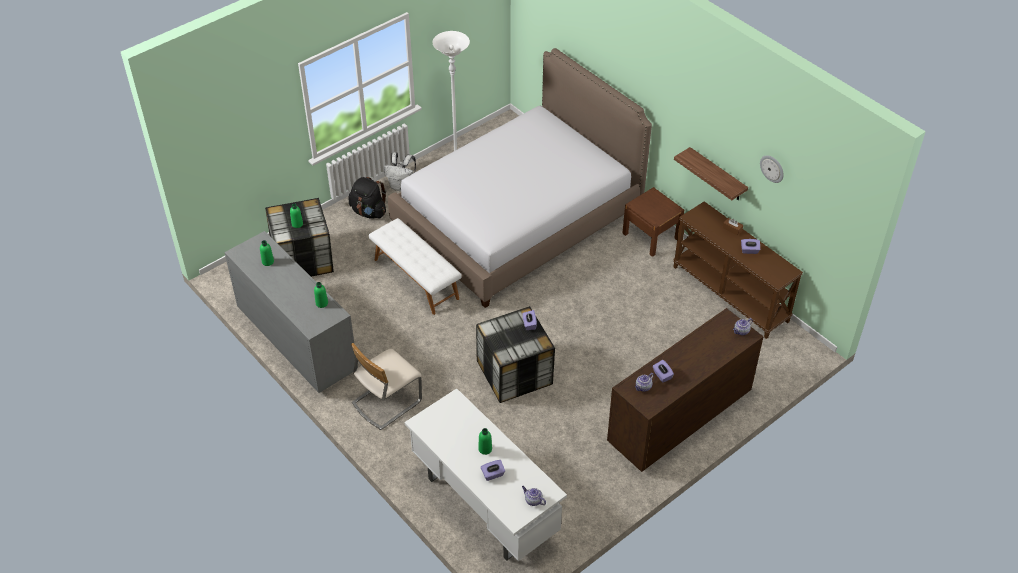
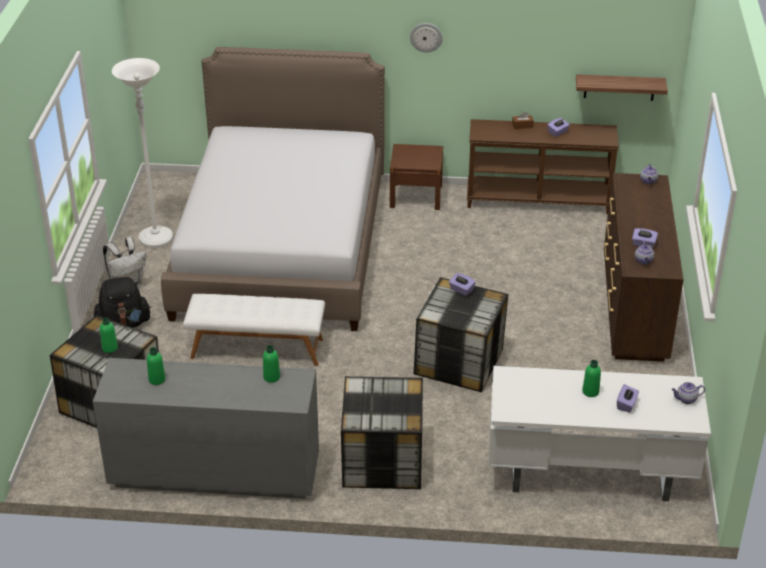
camera: 45 degrees left, 10 degrees down
(386, 402) = (381, 461): beige chair -> storage box
(717, 175) = (482, 79): shelf -> shelf (619, 87)
(772, 168) = (557, 29): wall clock -> wall clock (426, 37)

